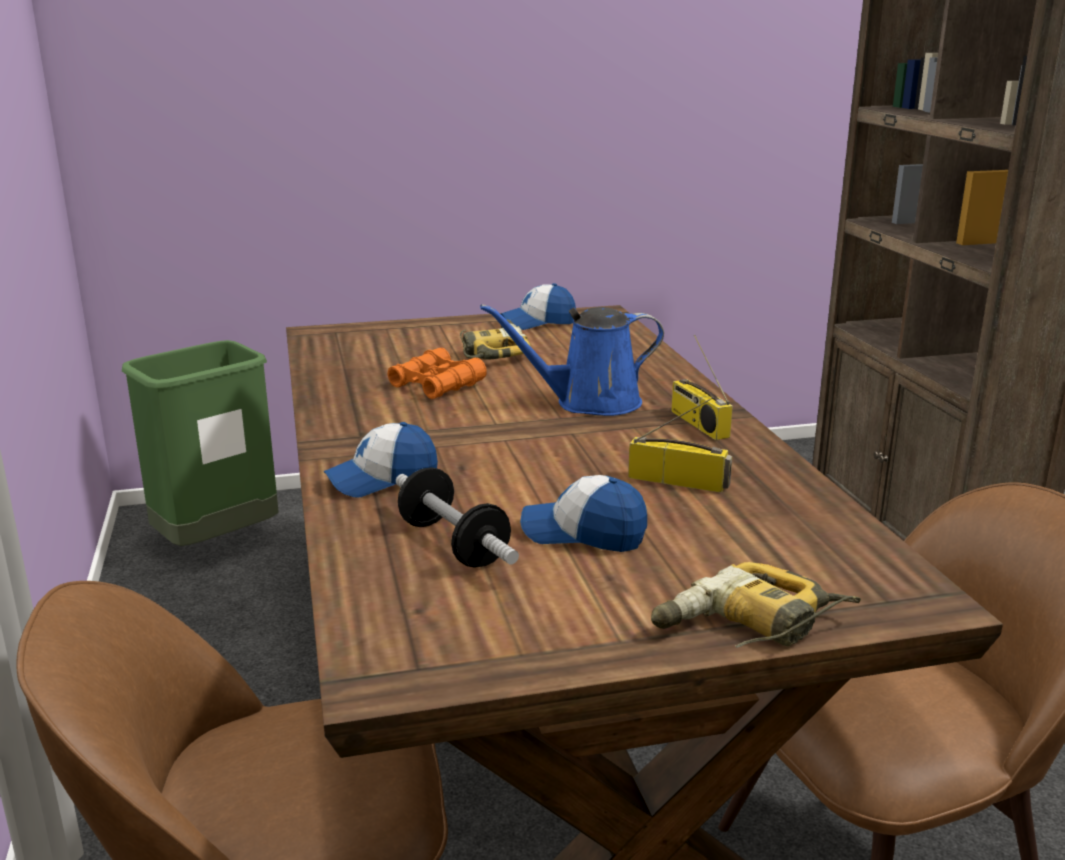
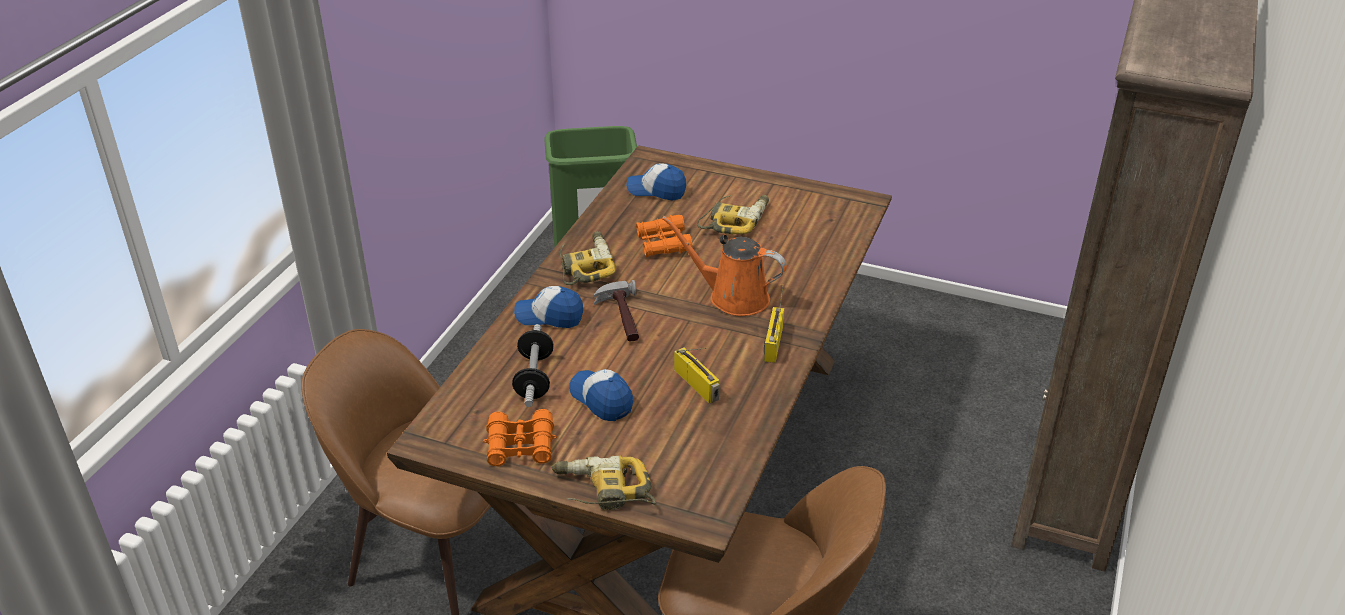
camera: 35 degrees right, 15 degrees up
(363, 425) = (584, 265): none -> power drill
(482, 454) = (620, 317): none -> hammer
(538, 322) = (804, 197): cap -> cap (656, 190)
(548, 624) = (520, 446): none -> orange binoculars
(589, 403) = (733, 297): blue watering can -> orange watering can

